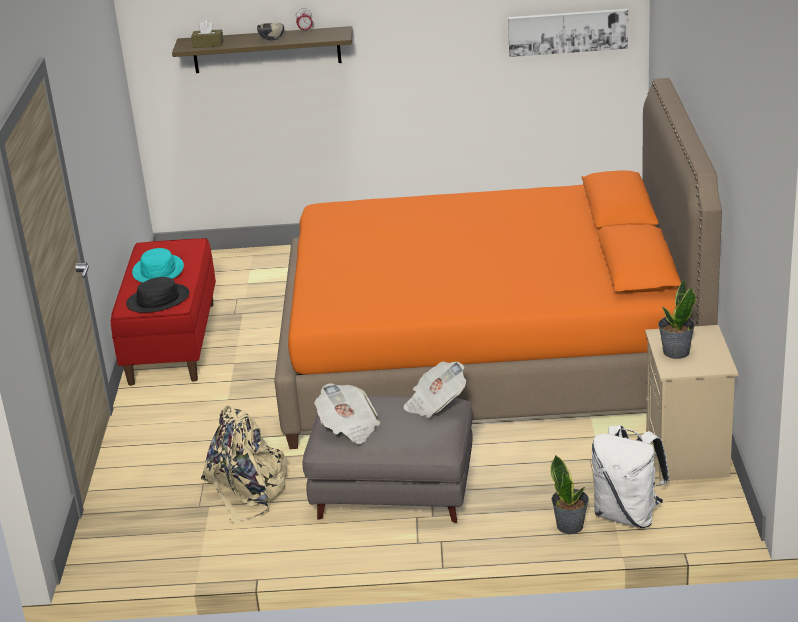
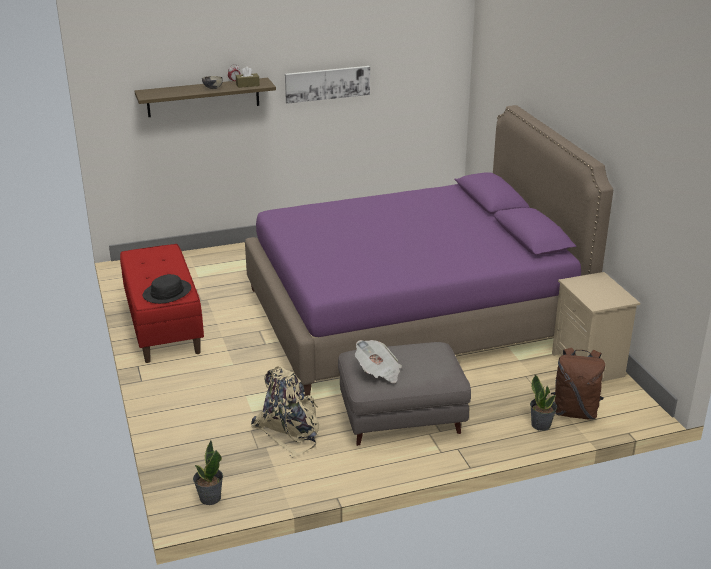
camera: 20 degrees left, 0 degrees up
(158, 270) = (153, 270): turquoise hat -> none
(208, 44) = (164, 93): brown tissue box -> brown tissue box (247, 85)
(435, 404) = (431, 347): newspaper -> none
(488, 358) = (412, 314): orange bed -> purple bed
(567, 32) = (418, 78): picture -> picture (327, 83)
(627, 515) = (575, 412): white backpack -> brown backpack
(675, 352) = (589, 293): potted plant -> potted plant (210, 498)

